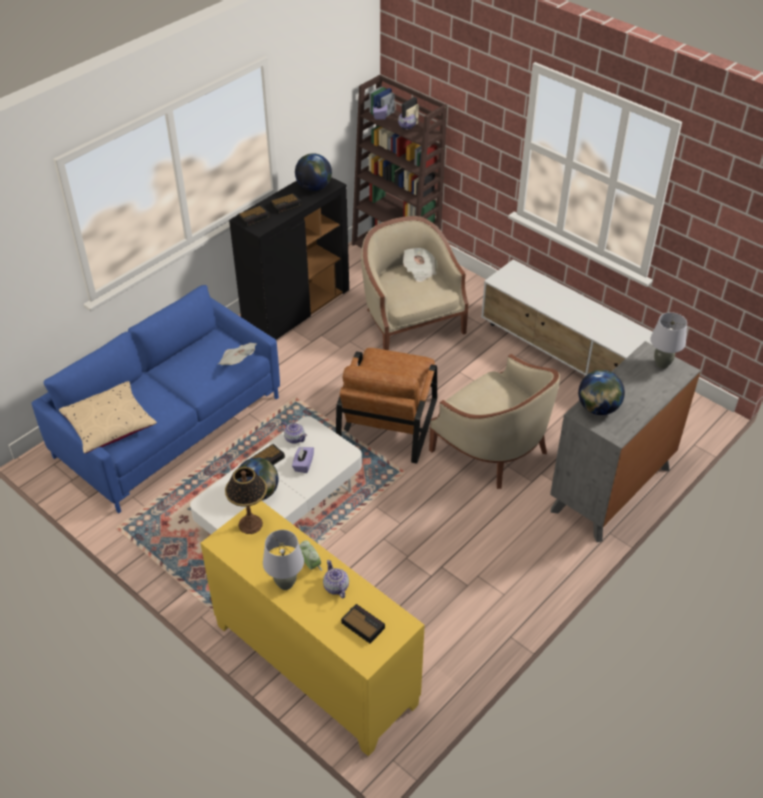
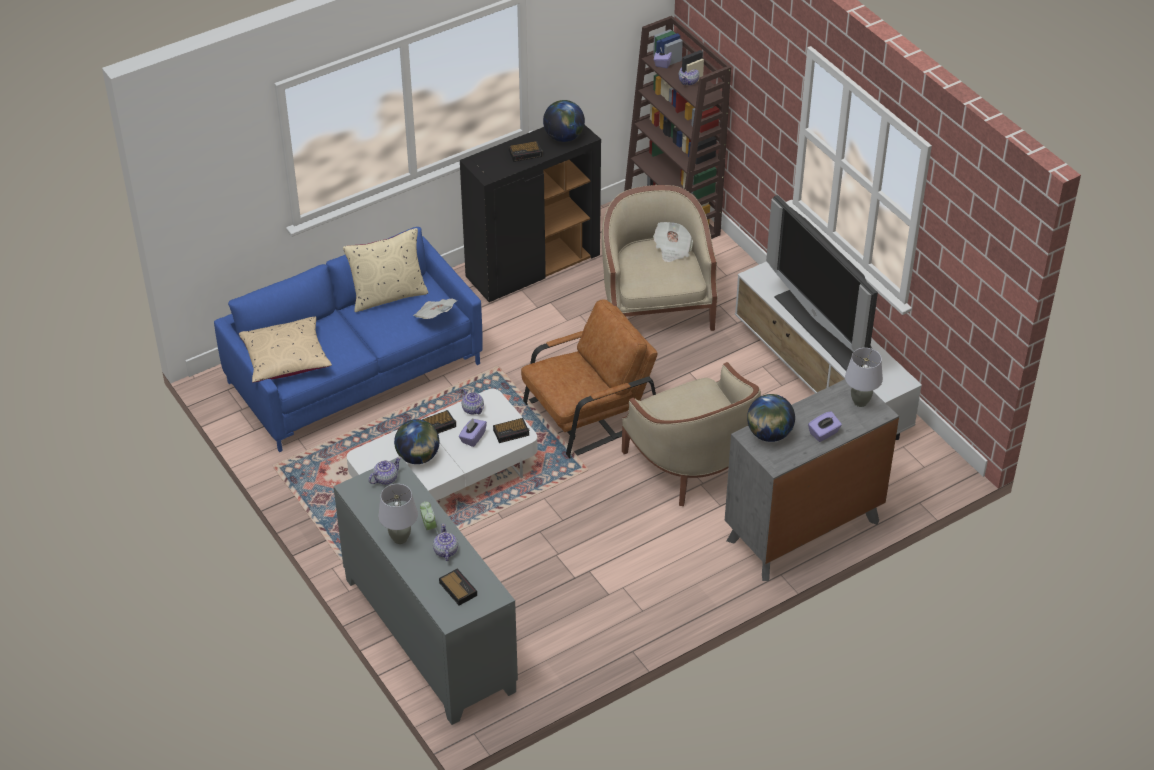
camera: 15 degrees right, 0 degrees up
(189, 351) = (388, 295): none -> beige pillow
(250, 524) = (385, 478): table lamp -> teapot
(254, 218) = (487, 162): alarm clock -> alarm clock (512, 432)
(314, 665) = (428, 635): yellow cabinet -> grey cabinet
(387, 422) = (588, 412): brown armchair -> brown armchair turned 150 degrees counterclockwise
(576, 310) = (826, 327): none -> television
(645, 398) = (824, 433): none -> purple tissue box

